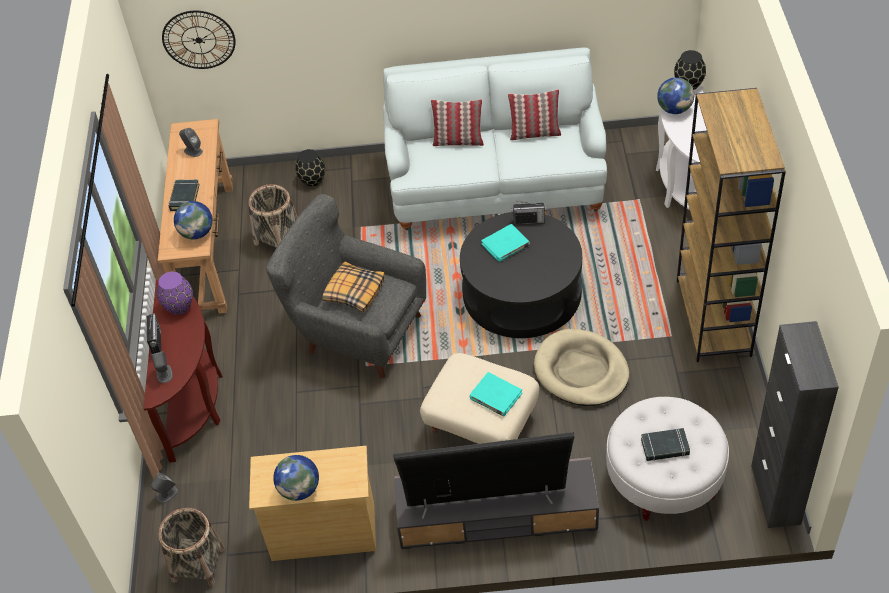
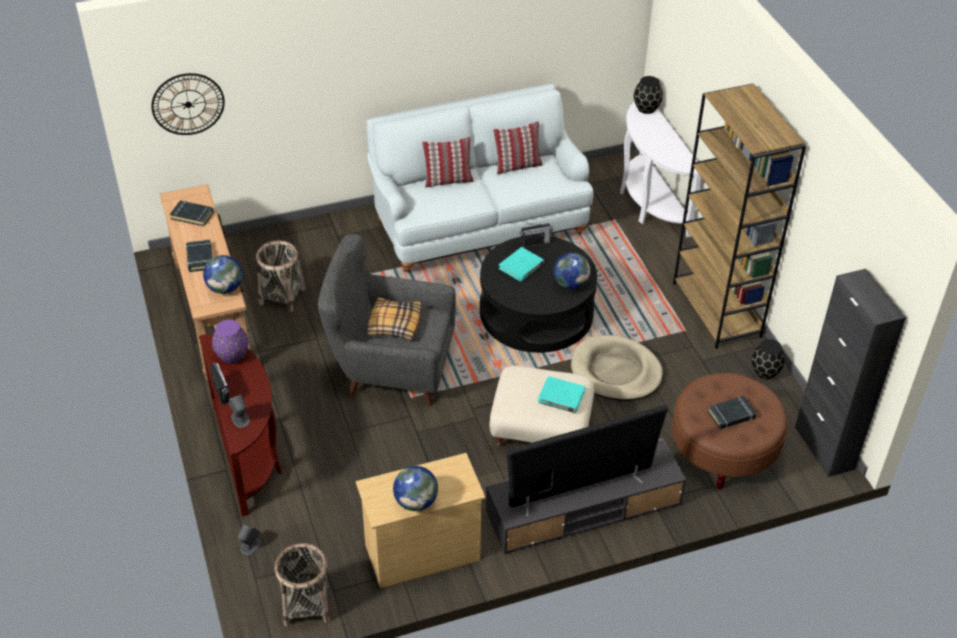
camera: 20 degrees left, 5 degrees down
(193, 151) = (192, 215): grey speaker -> black book
(312, 180) = (298, 240): black vase -> black vase (765, 372)
(664, 478) = (723, 451): white ottoman -> brown ottoman
(674, 109) = (642, 130): globe -> globe (570, 284)

